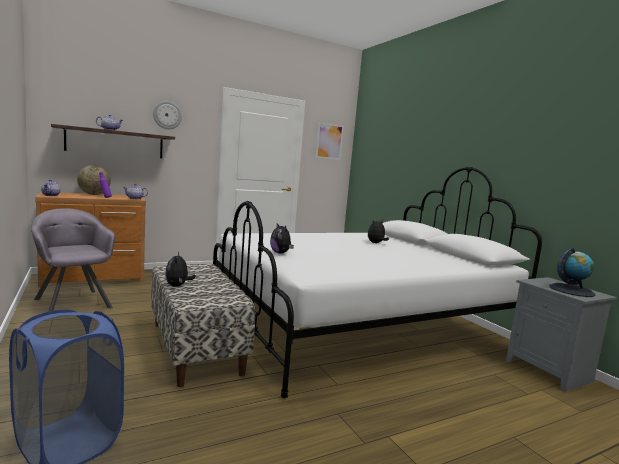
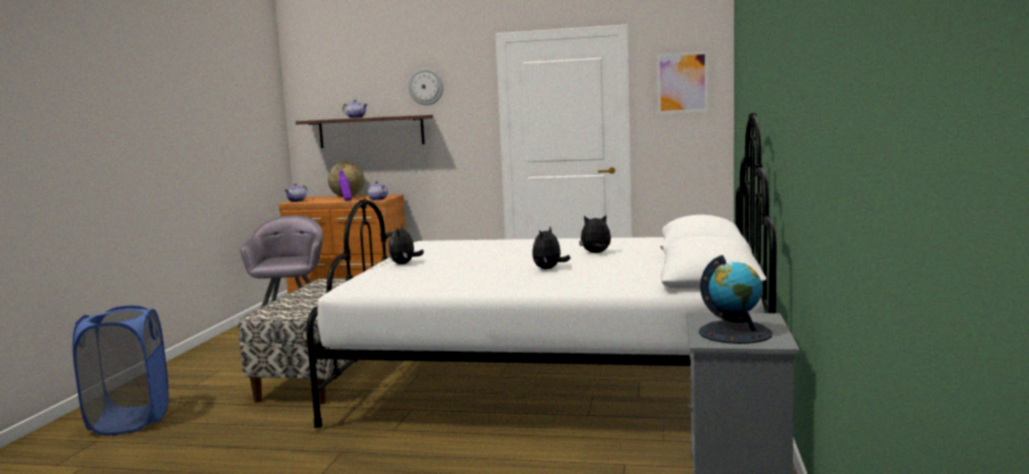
camera: 40 degrees right, 0 degrees up
(178, 286) = (292, 298): plush toy -> plush toy (549, 269)

